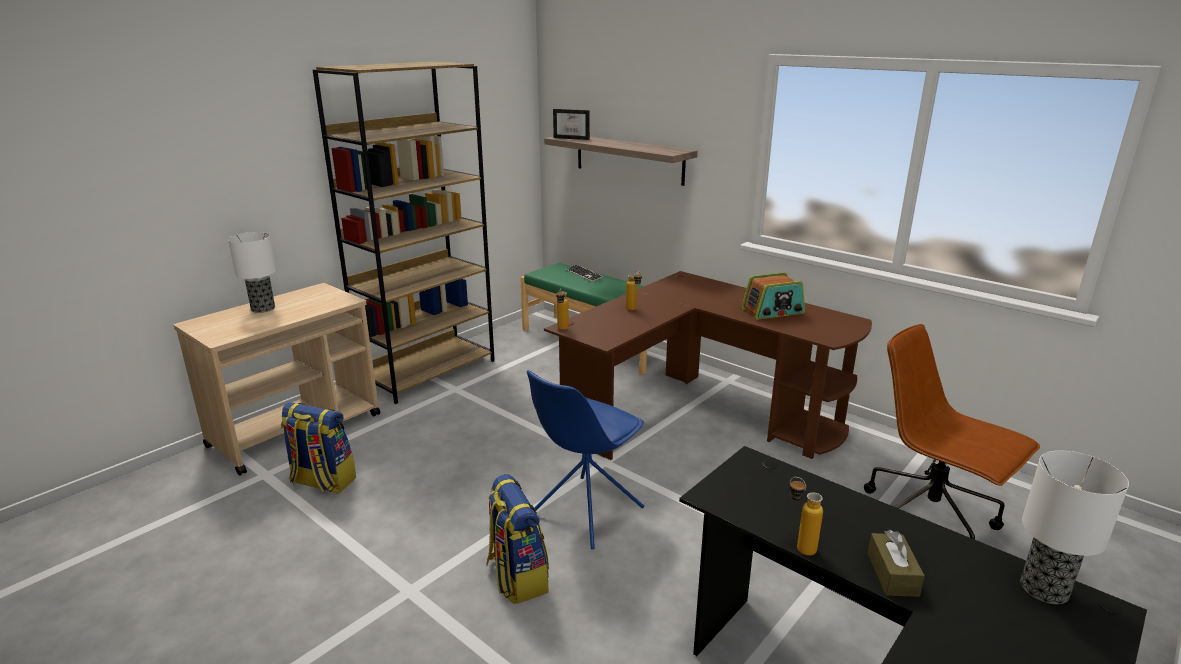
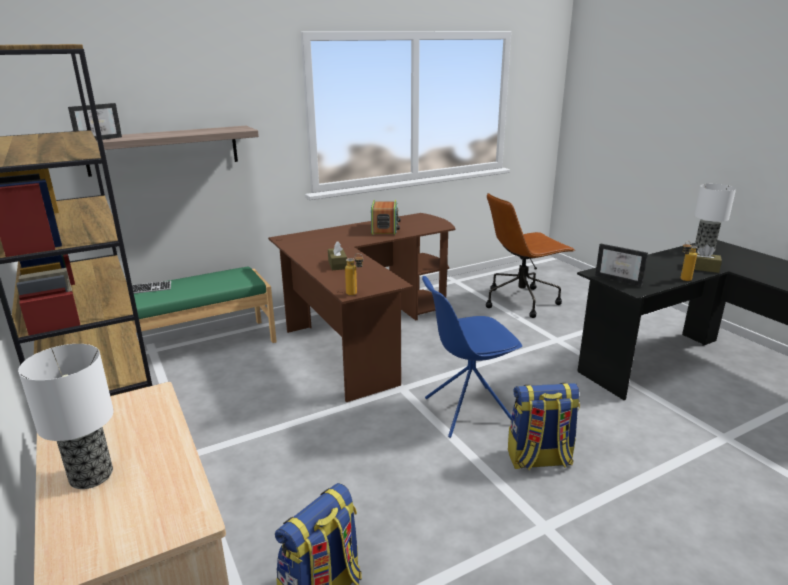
camera: 70 degrees left, 0 degrees up
(585, 512) = (467, 411): blue chair -> blue chair turned 105 degrees clockwise
(633, 310) = (337, 264): bottle -> brown tissue box
(743, 481) = (620, 279): none -> picture frame

